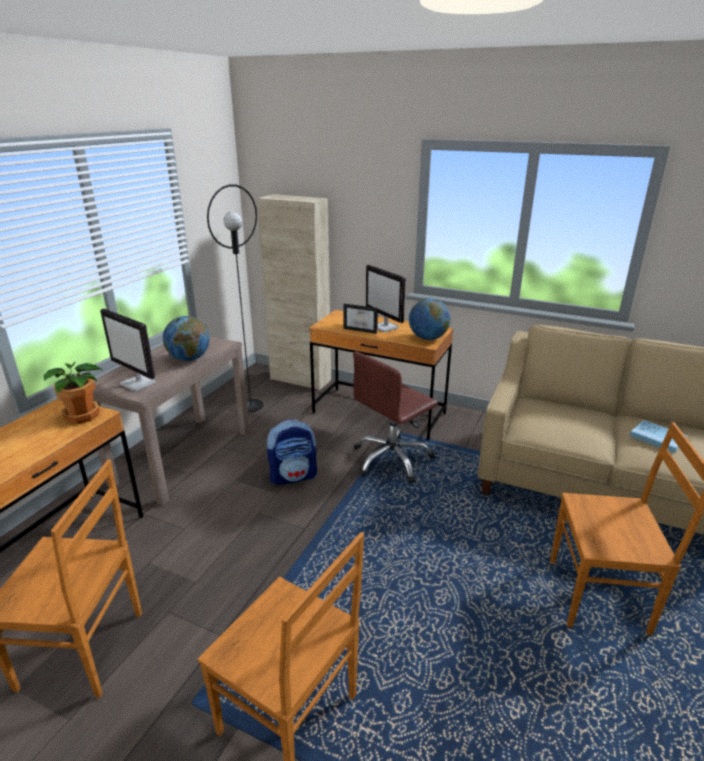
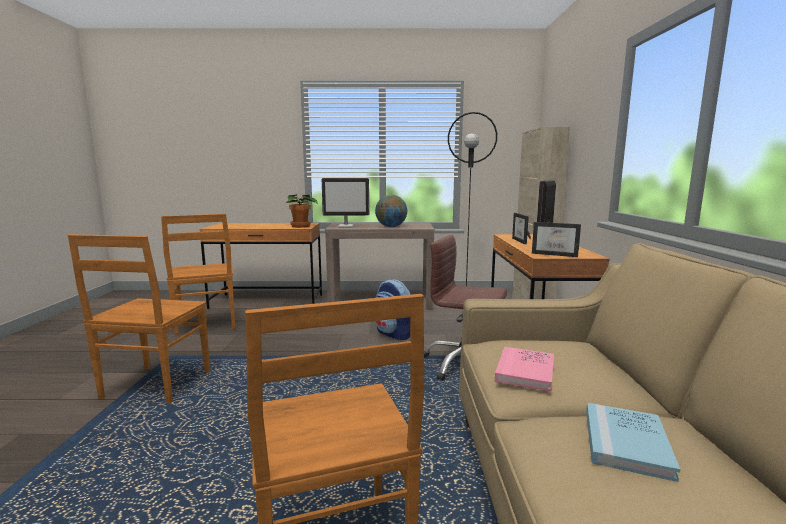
camera: 65 degrees right, 15 degrees down
(138, 383) = (346, 226): monitor -> monitor turned 105 degrees counterclockwise
(428, 338) = (555, 254): globe -> picture frame
(577, 433) = (525, 371): none -> pink book

